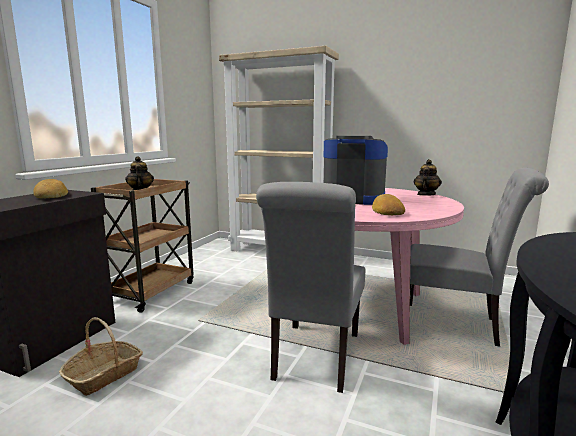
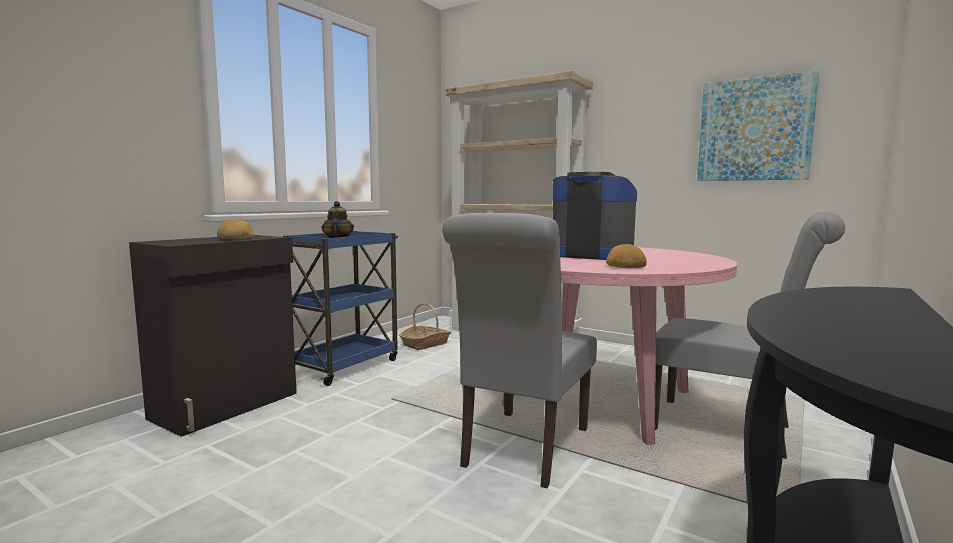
camera: 10 degrees right, 5 degrees down
(104, 374) = (270, 442): basket -> basket (425, 344)
(151, 291) = (345, 366): brown cart -> blue cart
(425, 194) = (694, 254): teapot -> none
(460, 96) = (754, 129): none -> picture

